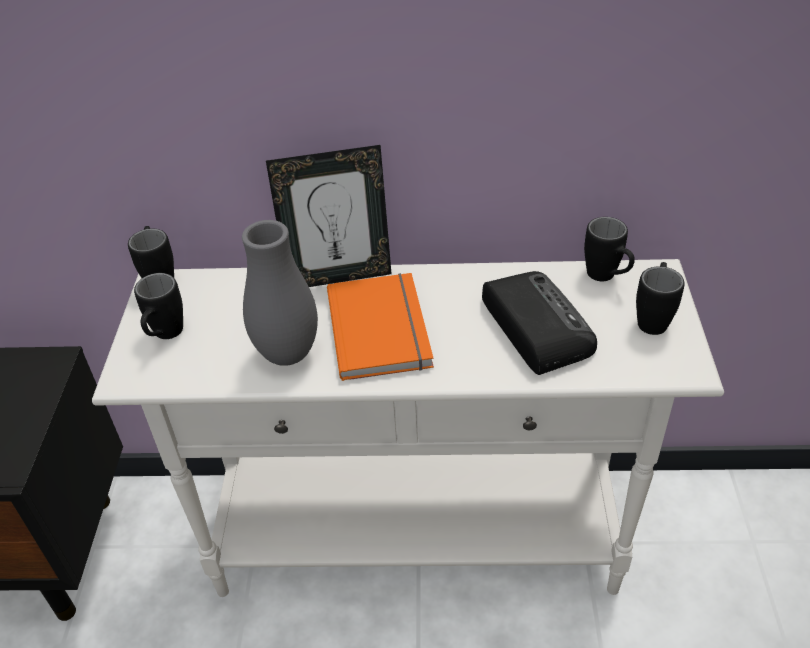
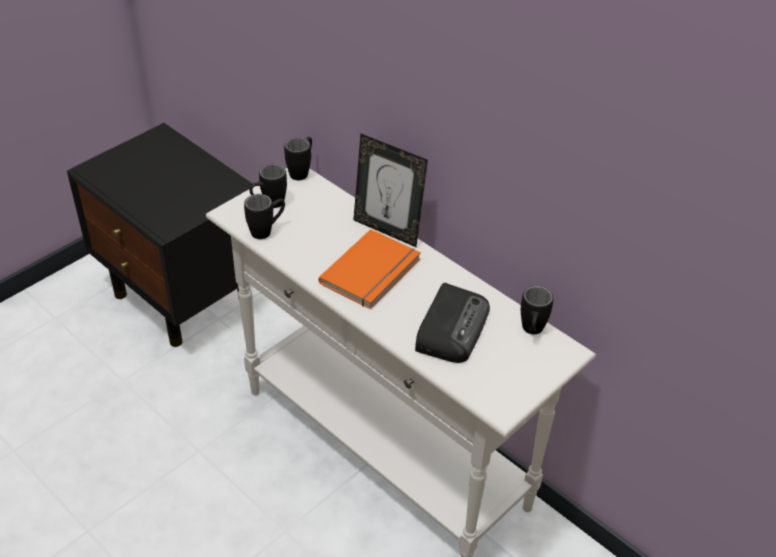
camera: 40 degrees right, 0 degrees up
(287, 354) = (312, 252): grey vase -> none
(653, 318) = (524, 371): black mug -> black mug (267, 230)

